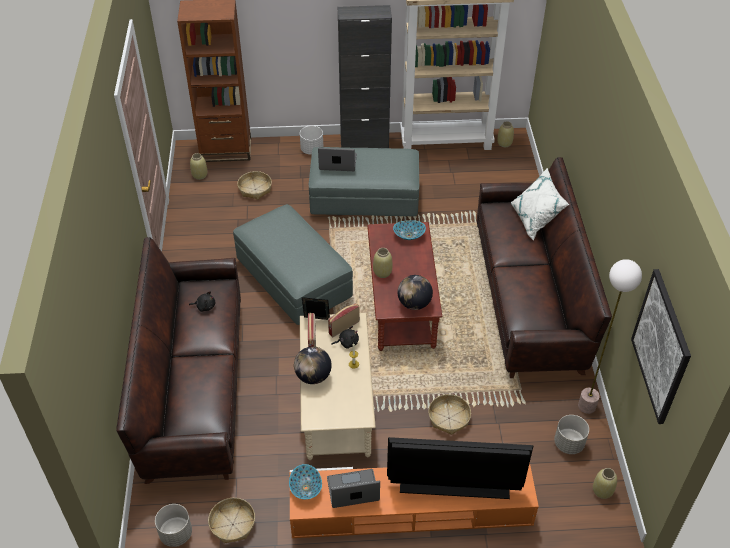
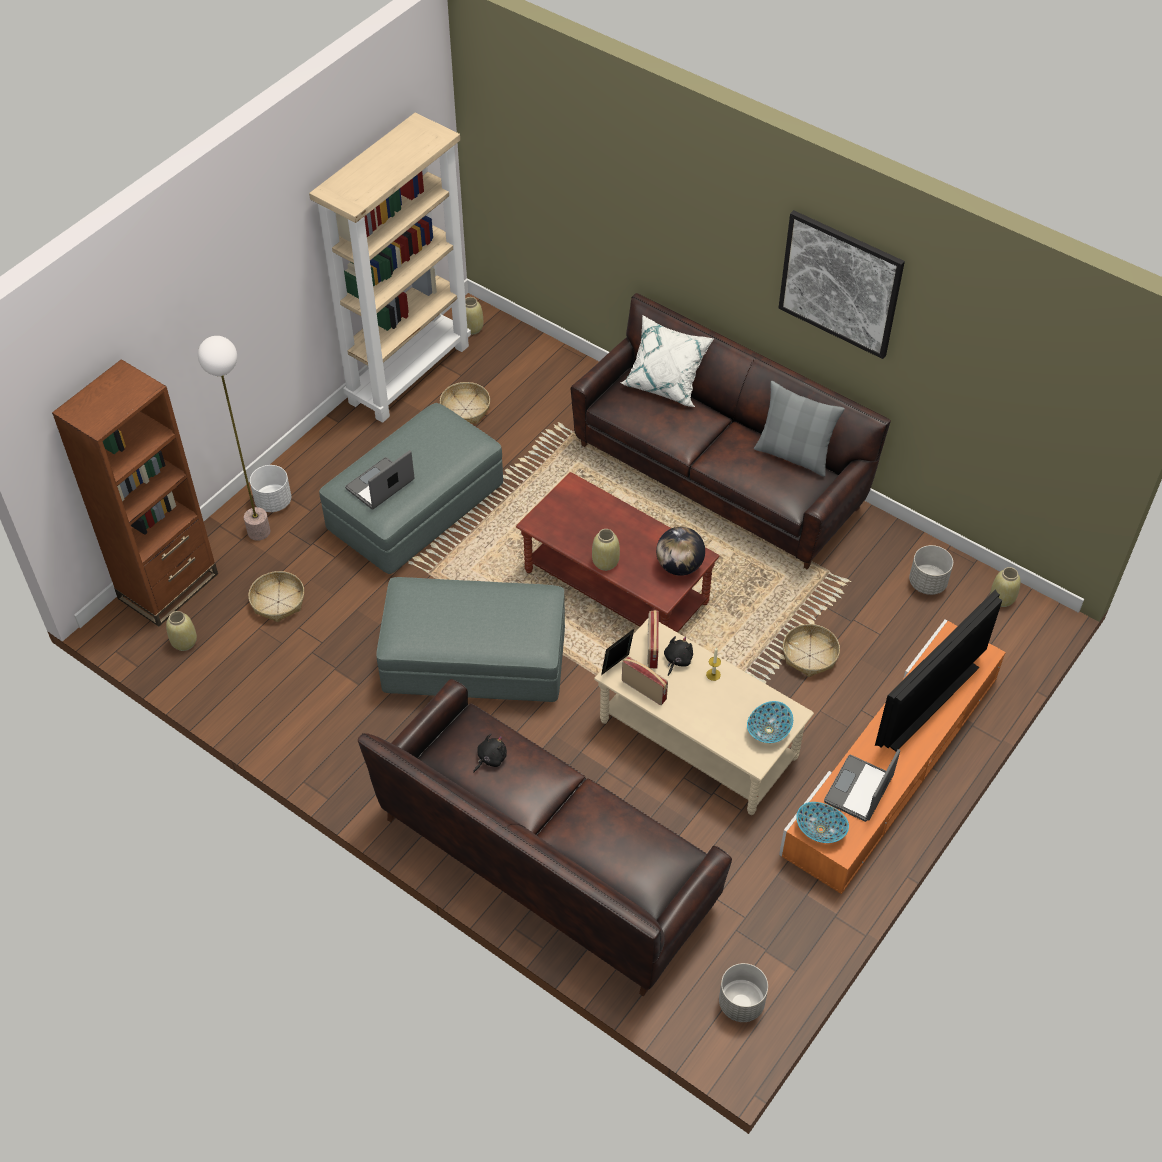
camera: 50 degrees left, 5 degrees up
(232, 524) = (775, 940): basket -> basket (465, 409)
(313, 376) = (696, 721): globe -> none
(364, 143) = (321, 445): black cabinet -> none
(408, 235) = (573, 502): bowl -> bowl (768, 730)
(553, 303) = (793, 455): none -> grey pillow
(587, 406) = (897, 535): floor lamp -> floor lamp (259, 531)
(661, 346) = (1030, 402): picture -> picture (840, 284)

